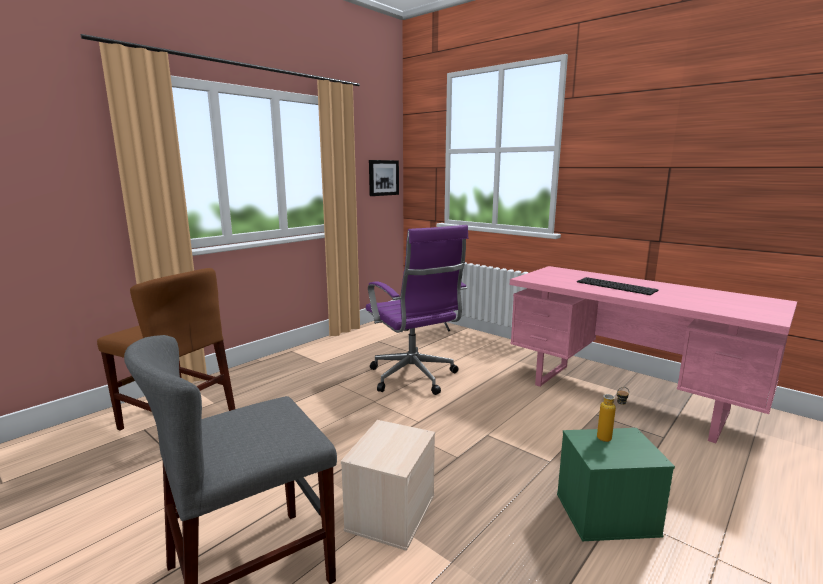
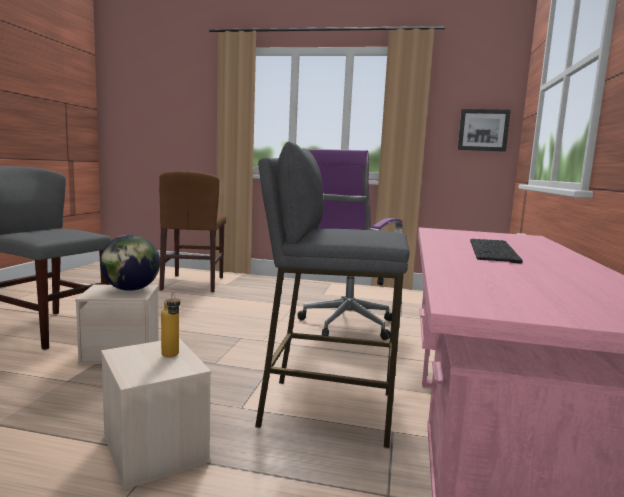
camera: 60 degrees right, 5 degrees down
(388, 437) = (131, 289): none -> globe
(562, 427) = (327, 409): none -> grey stool
(606, 515) = (153, 448): green storage box -> beige storage box

